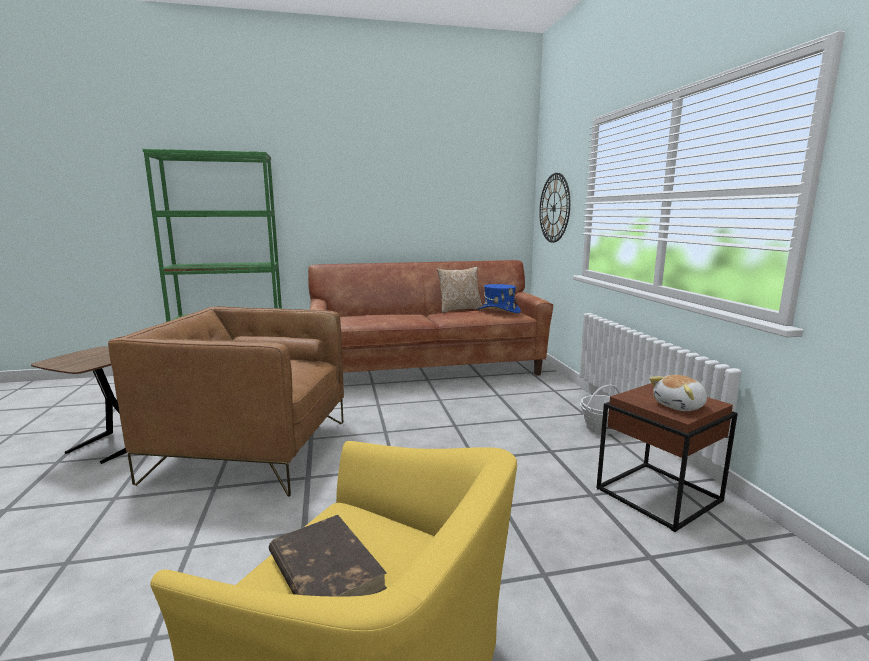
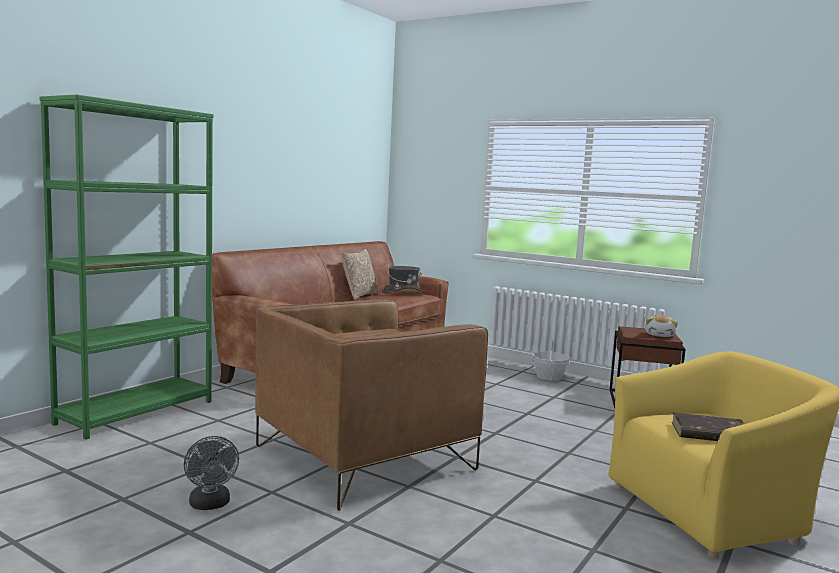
camera: 45 degrees left, 5 degrees down
(106, 449) = (210, 505): brown side table -> grey fan
(499, 311) = (403, 293): blue hat -> grey hat
(554, 208) = (428, 191): wall clock -> none

